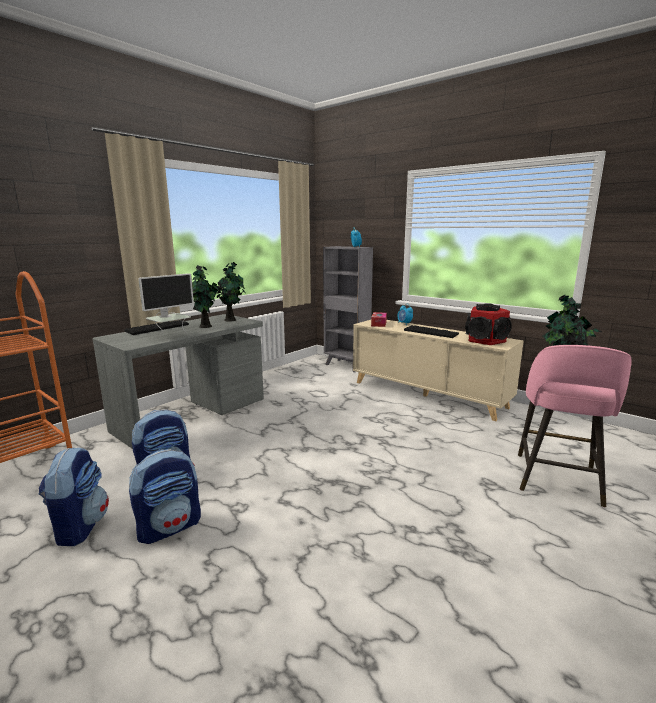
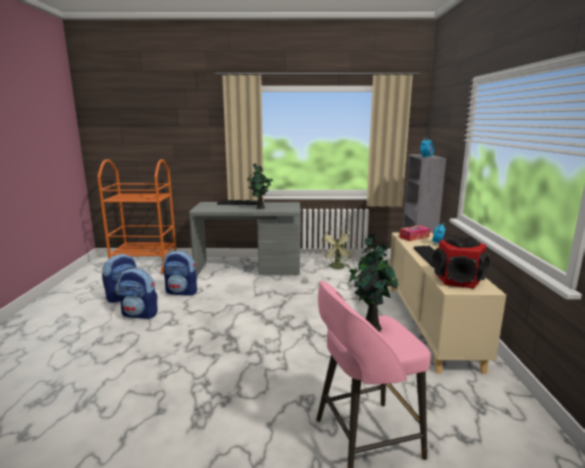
camera: 50 degrees right, 0 degrees up
(170, 336) = (228, 209): monitor -> none
(231, 320) = (287, 207): potted plant -> none
(279, 381) = (337, 268): none -> green fan

